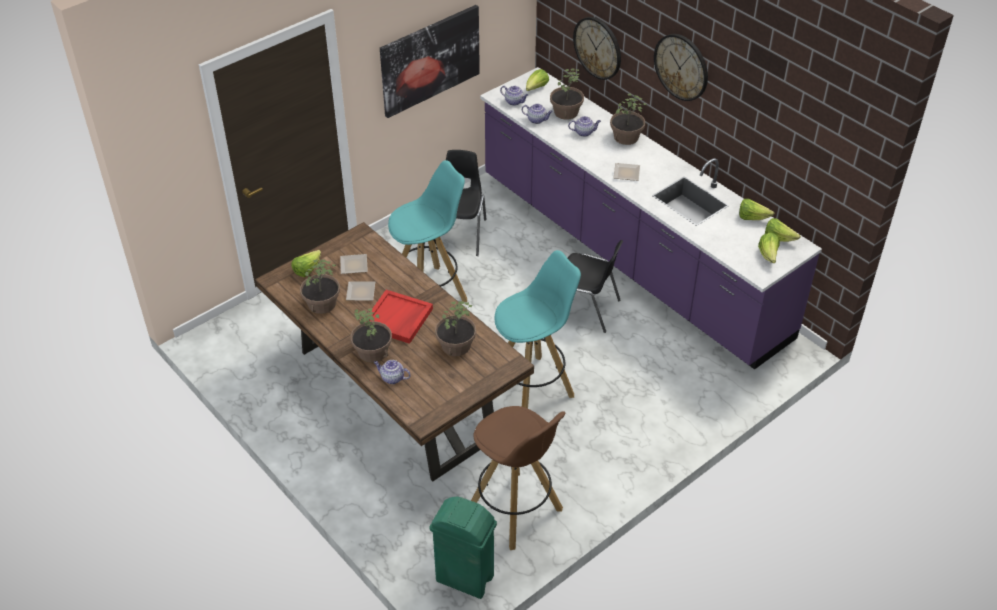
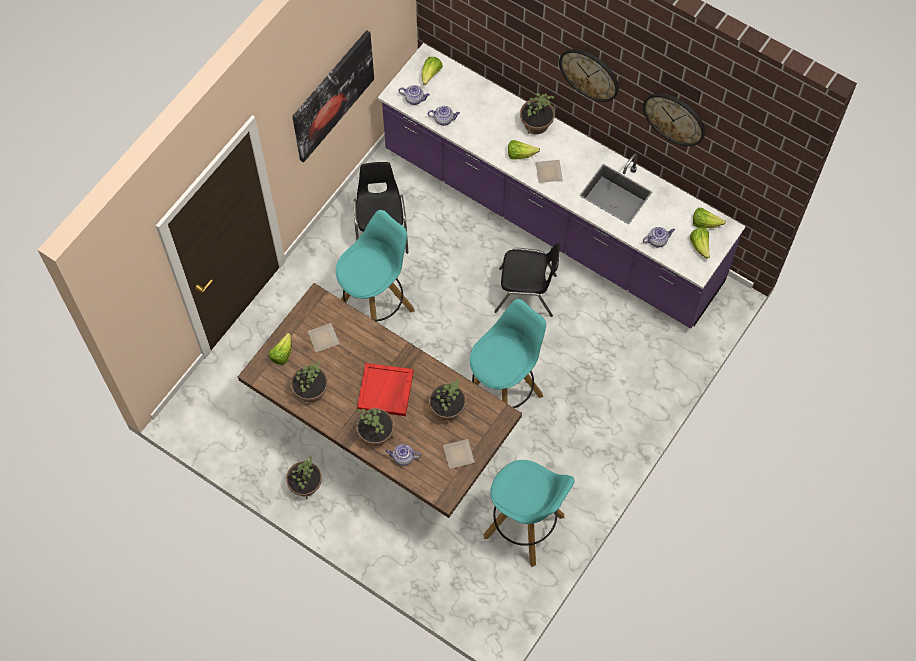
camera: 15 degrees left, 20 degrees up
(359, 293) = (340, 370): plate -> plate (458, 455)
(465, 579) = (502, 603): green trash can -> none
(516, 511) = (525, 527): brown stool -> turquoise stool
(565, 112) = (469, 102): potted plant -> potted plant (305, 484)
(584, 132) = (494, 126): teapot -> teapot (657, 240)
(598, 47) = (493, 40): wall clock -> wall clock (674, 118)
(752, 218) = (676, 203): lettuce -> lettuce (520, 154)

